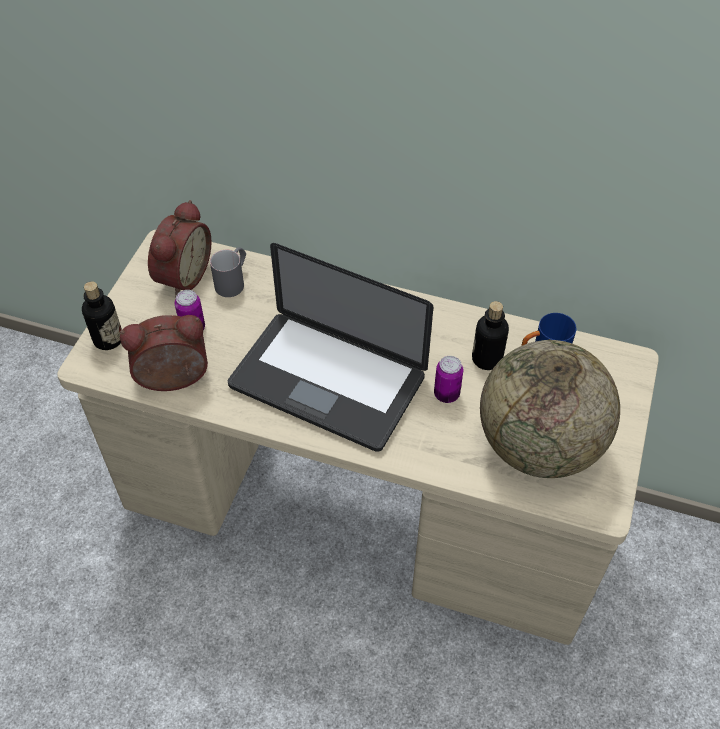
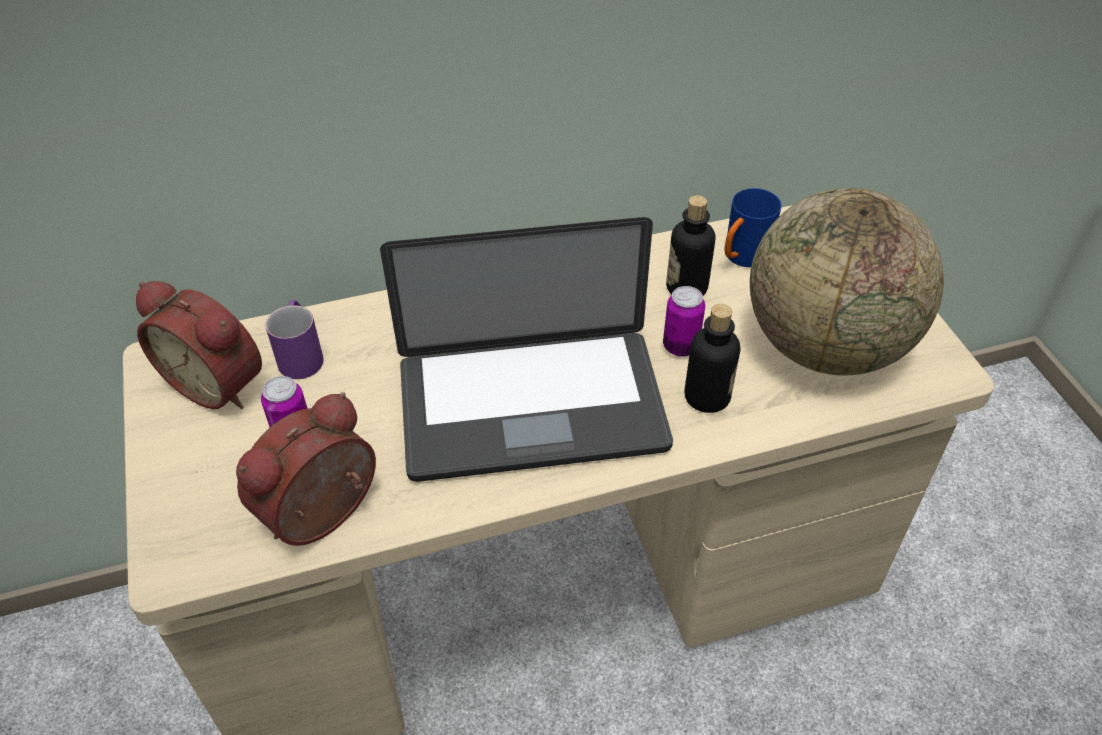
camera: 35 degrees left, 5 degrees down
(108, 339) = (177, 516): bottle -> bottle (707, 397)
(181, 275) = (219, 382): alarm clock -> alarm clock turned 135 degrees clockwise
(233, 281) = (301, 353): grey mug -> purple mug

